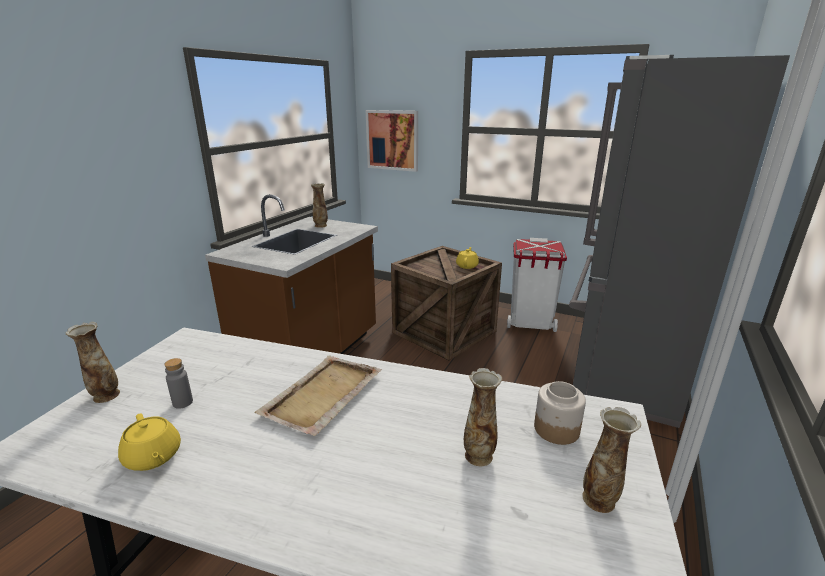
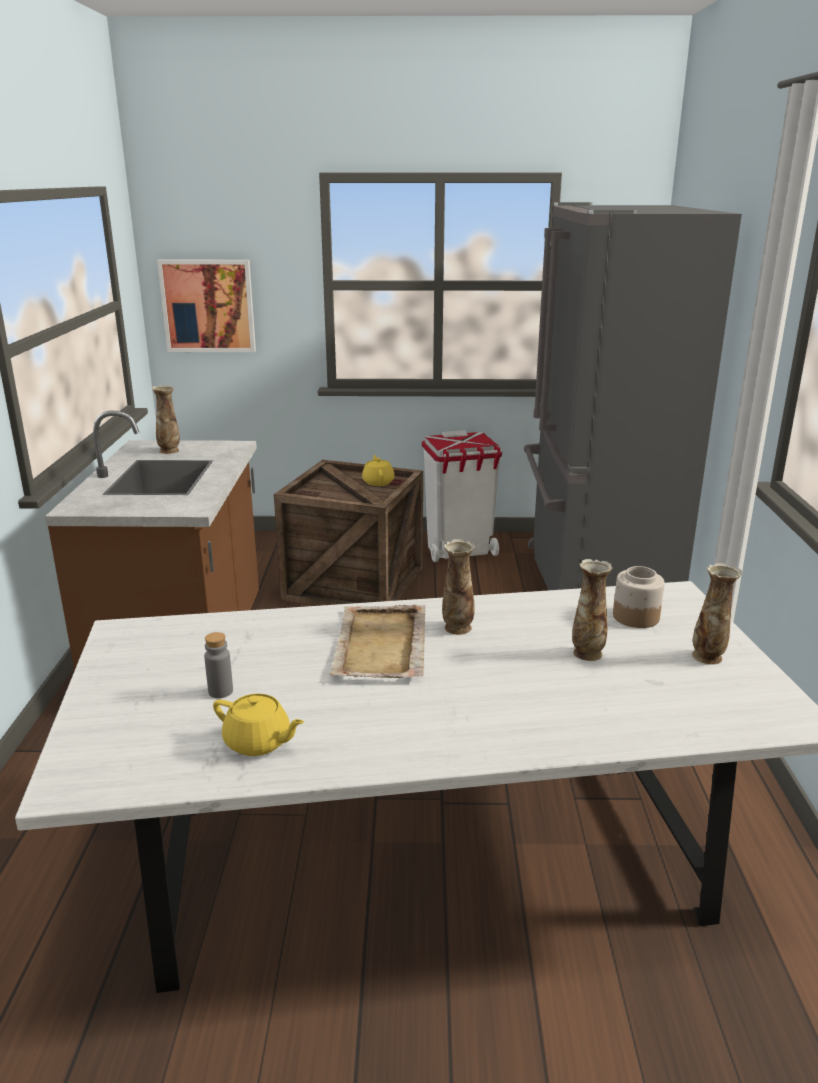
camera: 25 degrees left, 0 degrees up
(105, 396) = (103, 711): vase -> vase (457, 628)

